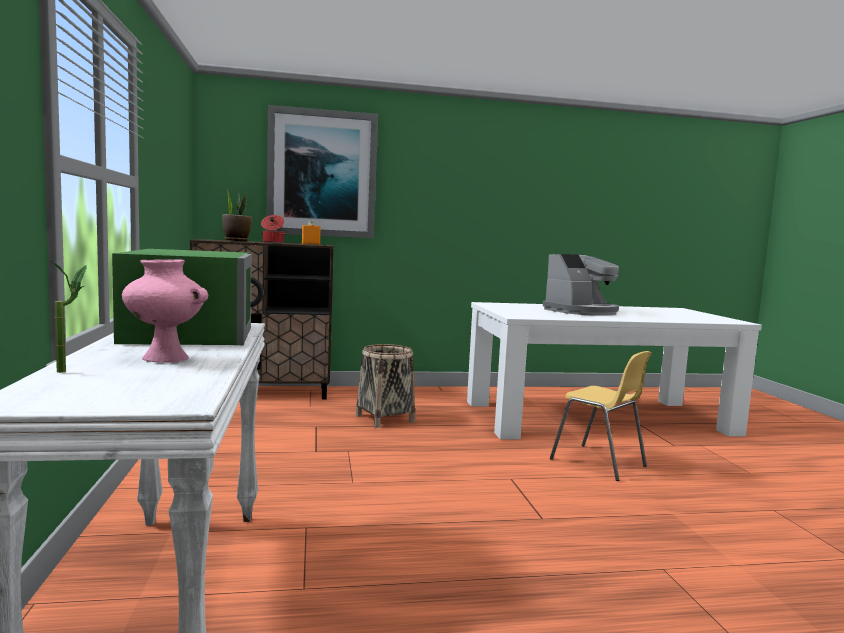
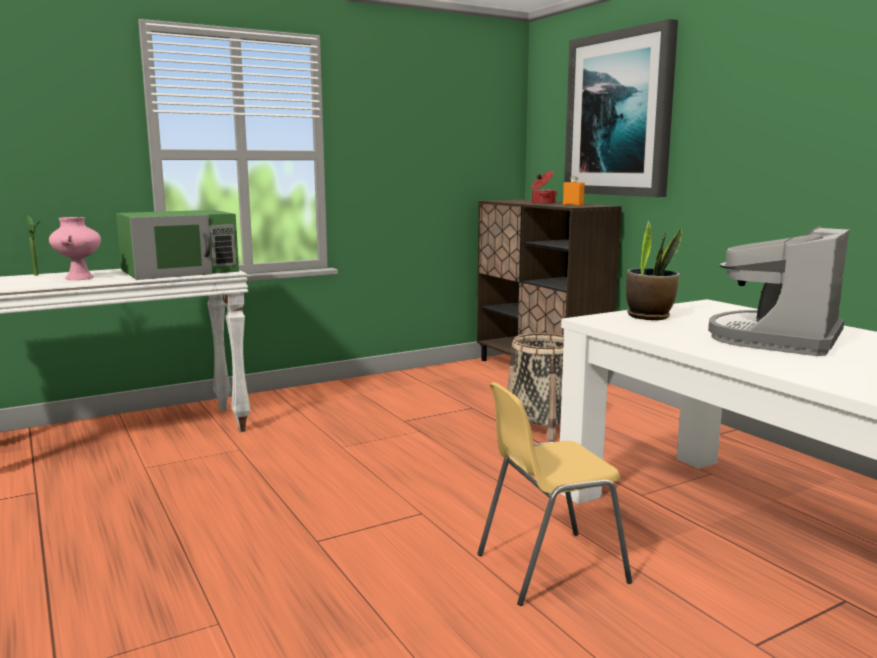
camera: 70 degrees right, 5 degrees up
(236, 241) = (528, 201): potted plant -> potted plant (649, 316)
(582, 311) = (776, 339): coffee machine -> coffee machine turned 90 degrees clockwise
(599, 463) = (549, 567): yellow chair -> yellow chair turned 45 degrees clockwise

